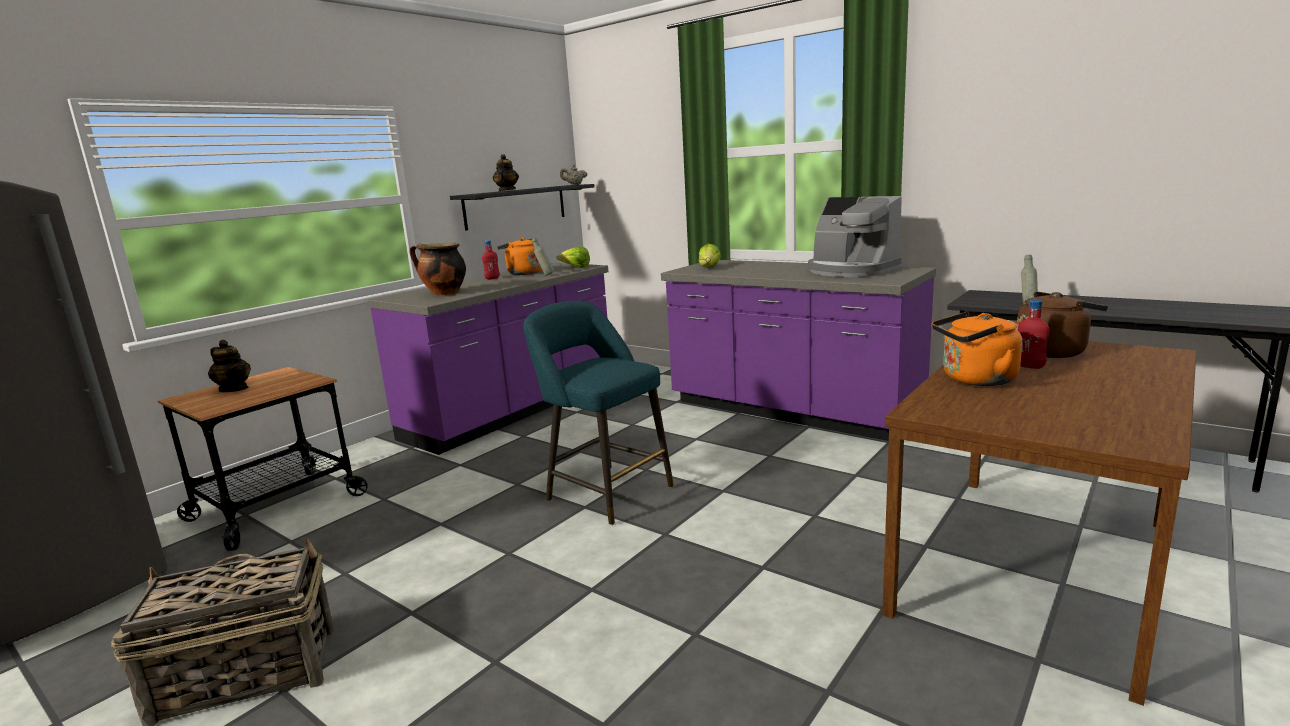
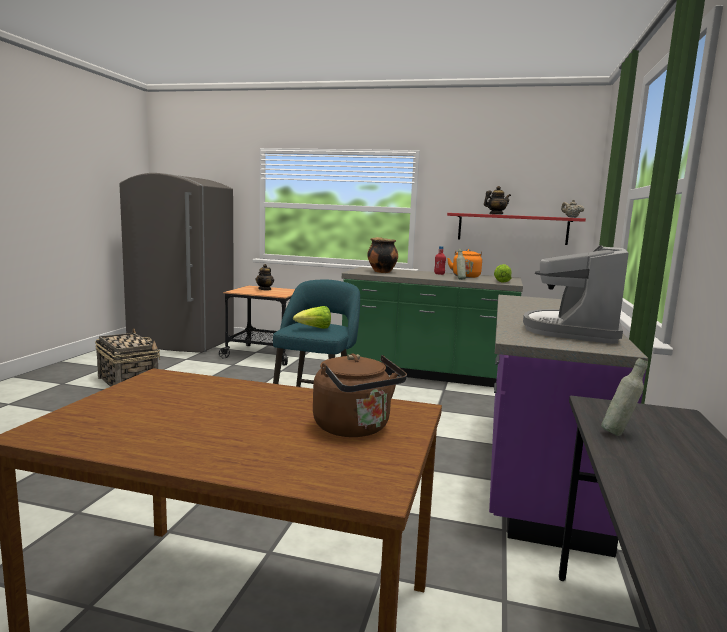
camera: 65 degrees right, 5 degrees down
(514, 411) = (426, 373): purple counter -> green counter
(516, 206) = (512, 228): black shelf -> red shelf
(709, 268) = (535, 301): lettuce -> lettuce (314, 328)
(975, 380) = (239, 393): orange kettle -> none
(1029, 366) = (289, 414): red bottle -> none

